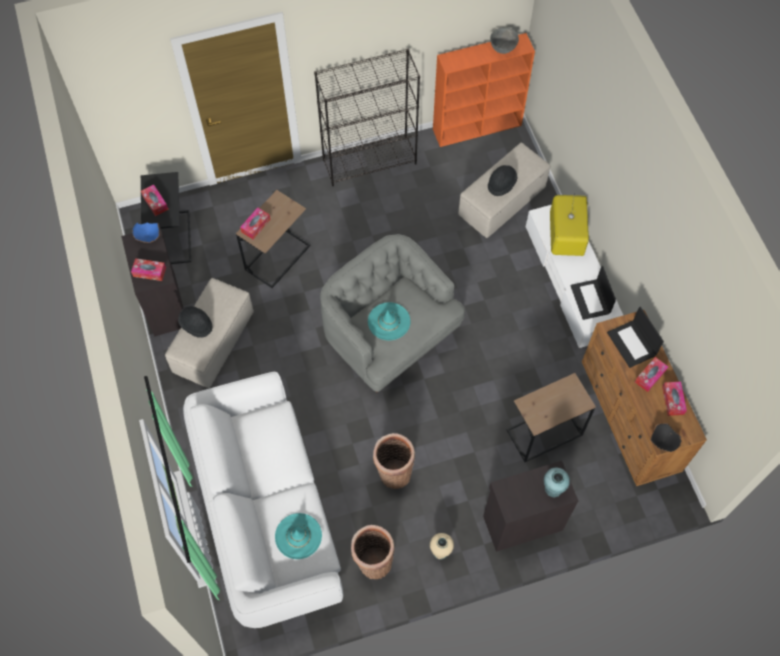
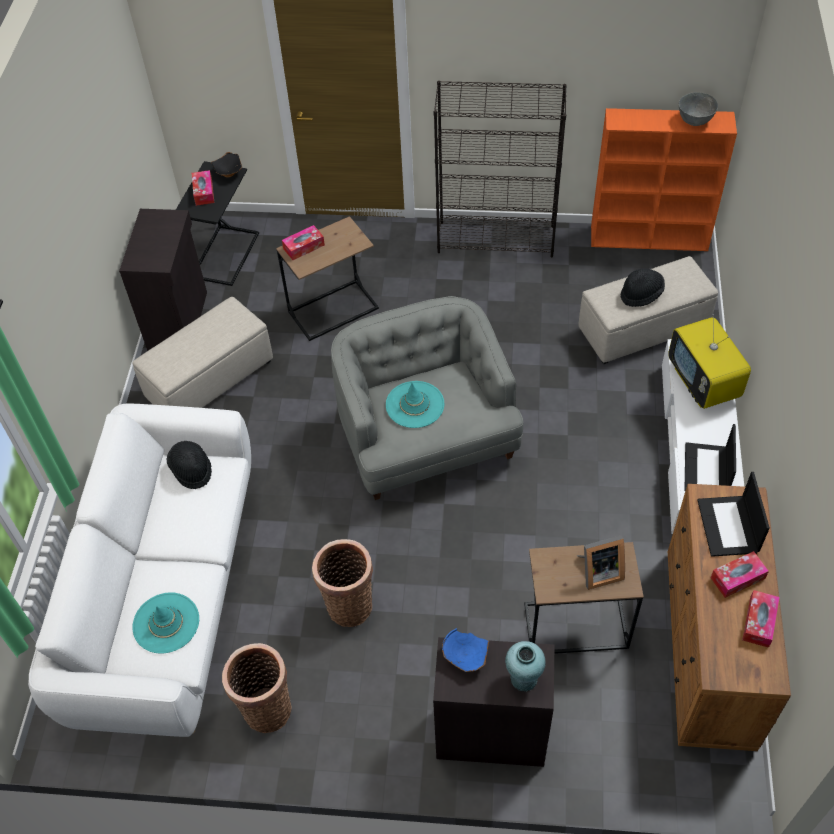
camera: 25 degrees right, 10 degrees down
(148, 237) = (168, 217): blue bowl -> blue bowl (465, 657)
(149, 272) = (148, 253): tissue box -> none
(196, 325) = (185, 340): black hat -> black hat (191, 470)
(440, 551) = (360, 728): beige vase -> none
(562, 400) = (598, 572): none -> picture frame
(565, 237) = (703, 383): television -> television turned 135 degrees clockwise
(663, 441) = (721, 673): black bowl -> black bowl (229, 173)

